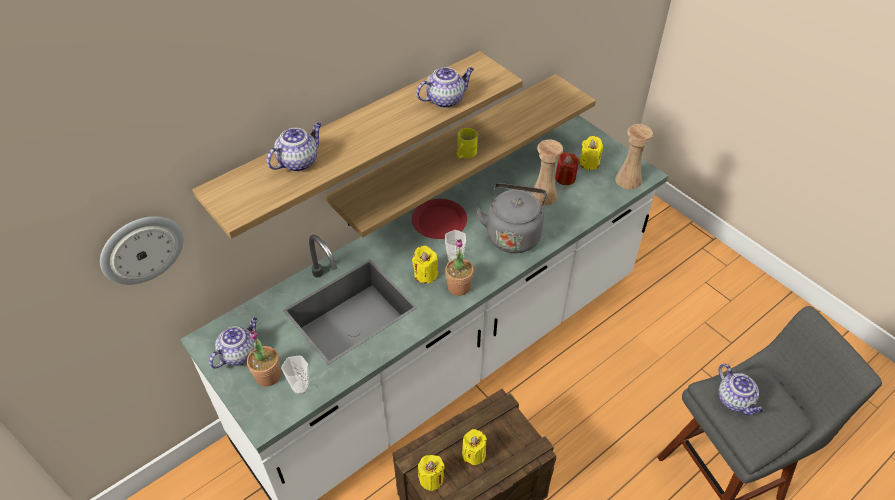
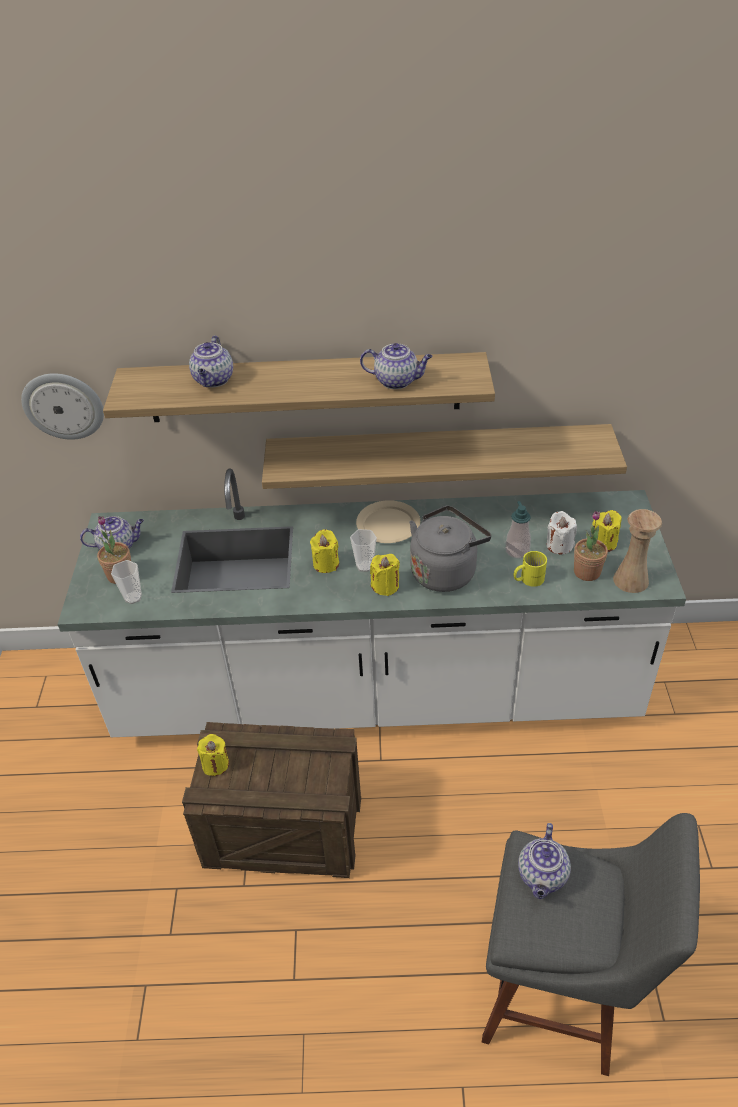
camera: 40 degrees right, 5 degrees down
(298, 161) = (214, 380): teapot -> teapot turned 105 degrees clockwise
(439, 221) = (388, 524): red plate -> beige plate
(459, 287) = (343, 590): potted plant -> potted plant (587, 572)
(464, 154) = (426, 458): yellow mug -> yellow mug (527, 578)
(474, 454) = (271, 769): yellow candle -> yellow candle (385, 586)
(543, 195) = (517, 551): beige vase -> soap dispenser
(565, 178) = (559, 545): red candle -> white candle

